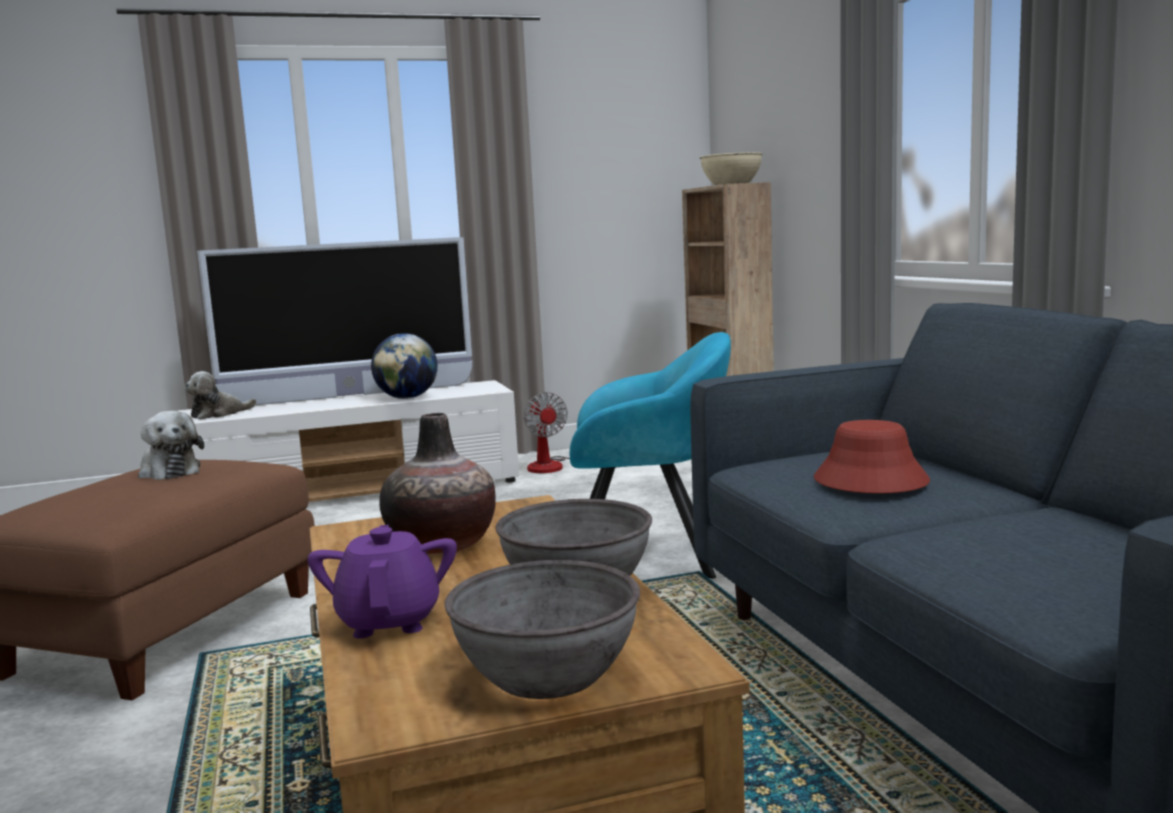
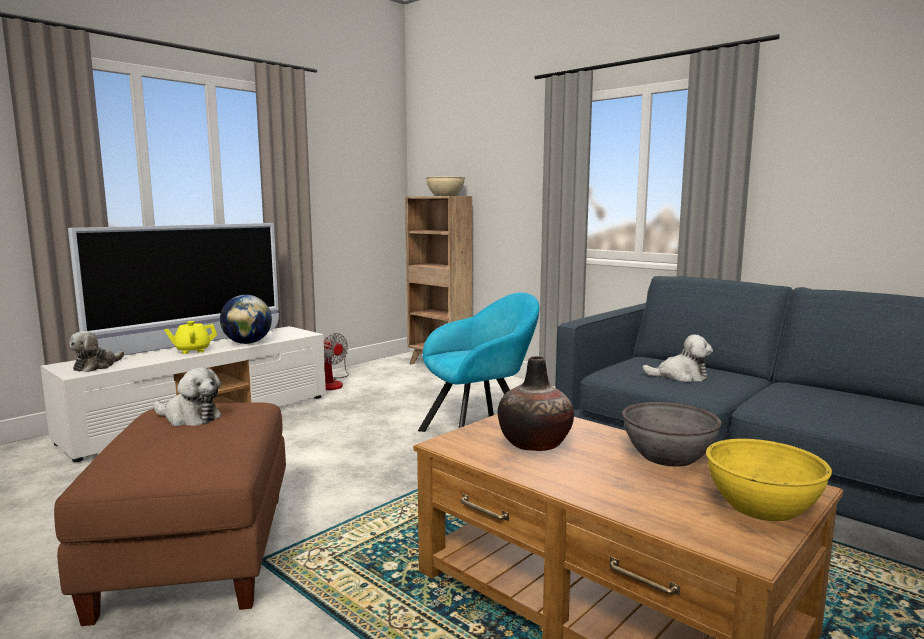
camera: 30 degrees left, 0 degrees up
(335, 403) = (192, 351): none -> yellow teapot
(389, 621) = (615, 495): purple teapot -> none
(547, 675) = (761, 507): grey bowl -> yellow bowl
(870, 481) = (680, 376): red hat -> plush toy

